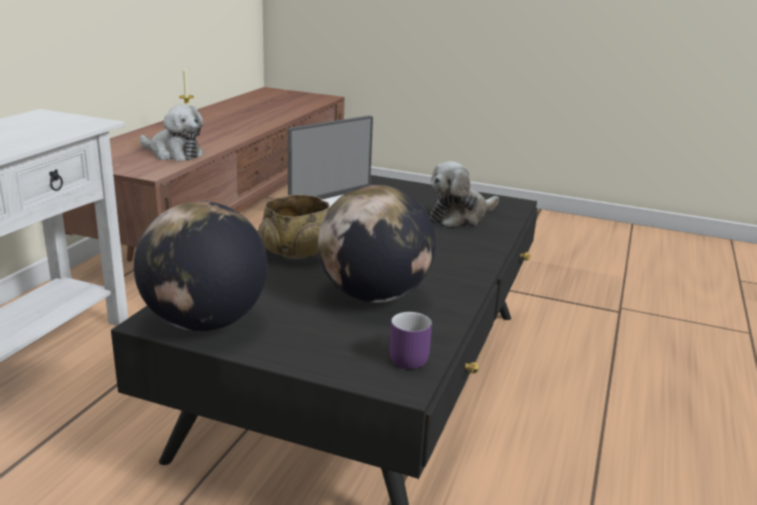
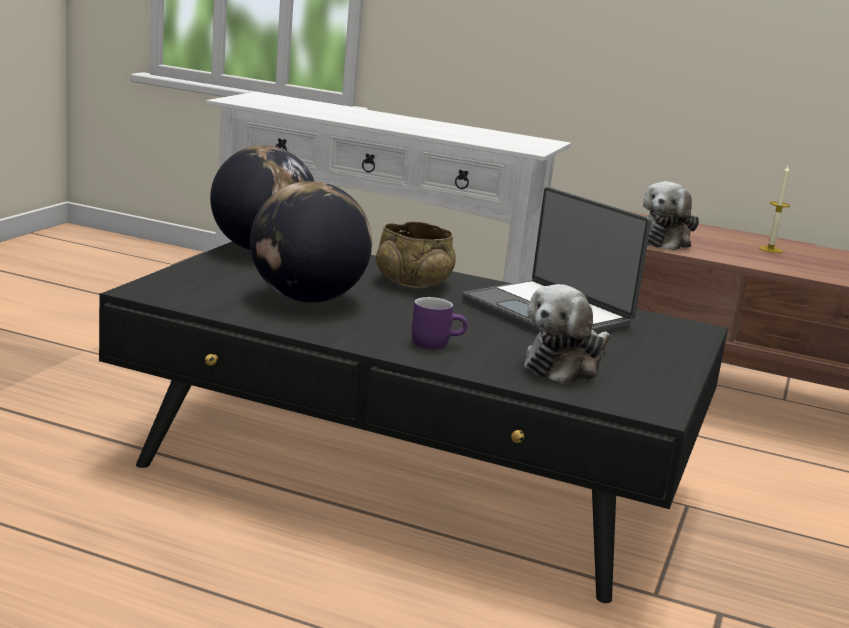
camera: 90 degrees right, 5 degrees down
(405, 356) = (183, 296): purple mug -> purple mug (435, 343)
(460, 216) = (565, 365): plush toy -> plush toy turned 105 degrees counterclockwise

